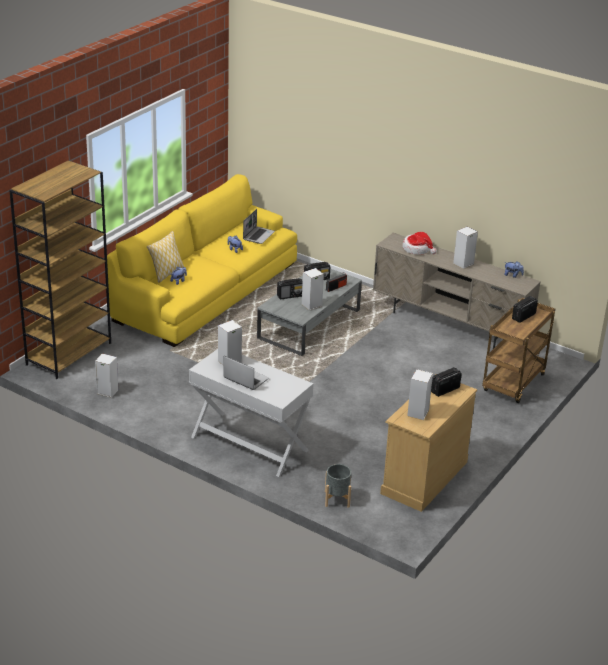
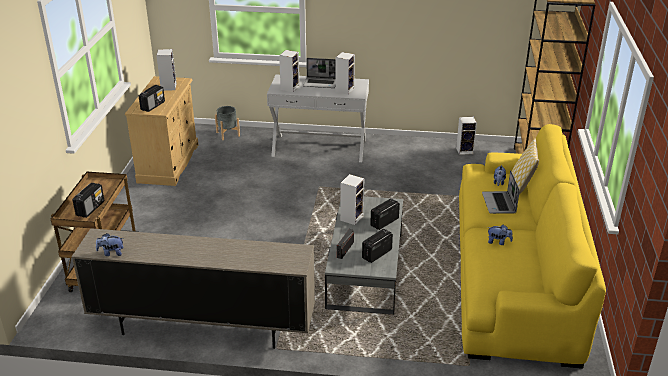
camera: 155 degrees right, 0 degrees up
(258, 235) = (497, 272): laptop -> laptop (499, 203)
(417, 249) = (256, 255): hat -> none
(463, 264) = (184, 250): speaker -> speaker (290, 87)

